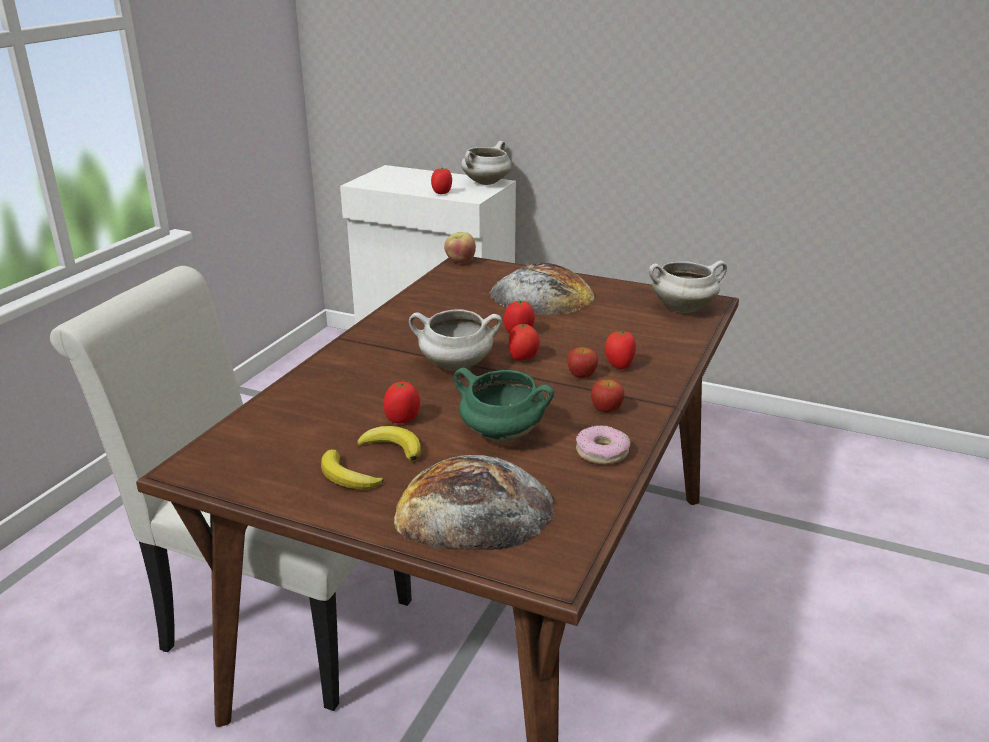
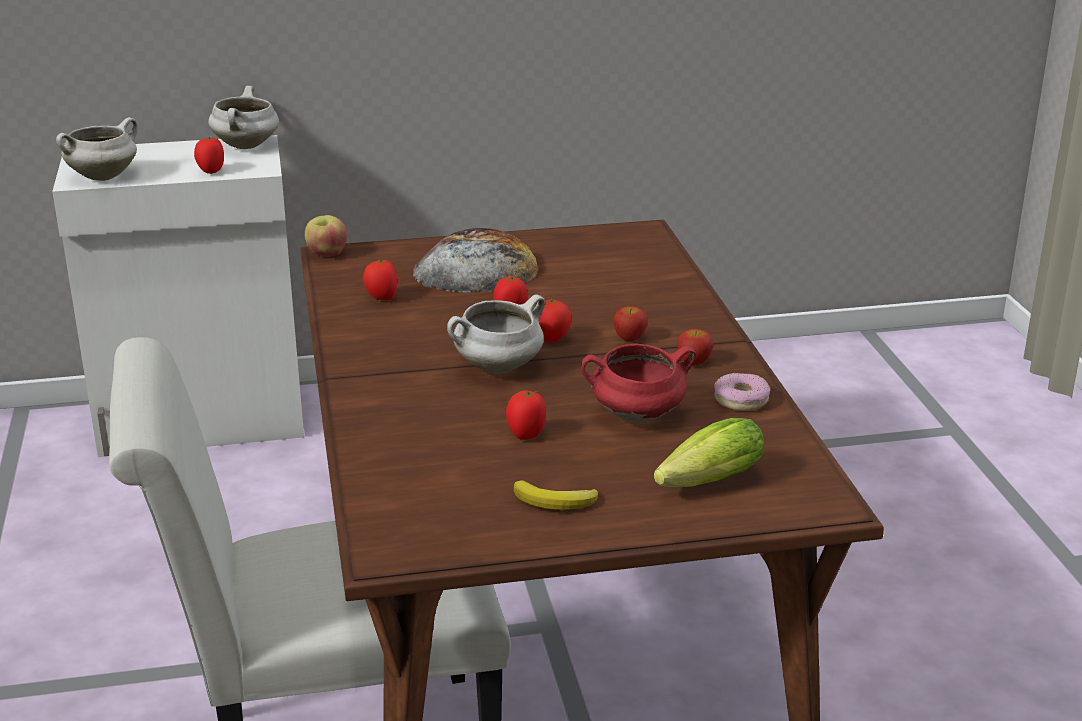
camera: 35 degrees left, 0 degrees up
(393, 447) = (556, 462): banana -> none
(473, 509) = (705, 484): bread -> lettuce
(500, 435) = (636, 416): green cooking pot -> red cooking pot
(618, 366) = (649, 318): tomato -> tomato (381, 298)
(683, 308) = (631, 244): white cooking pot -> white cooking pot (103, 176)

